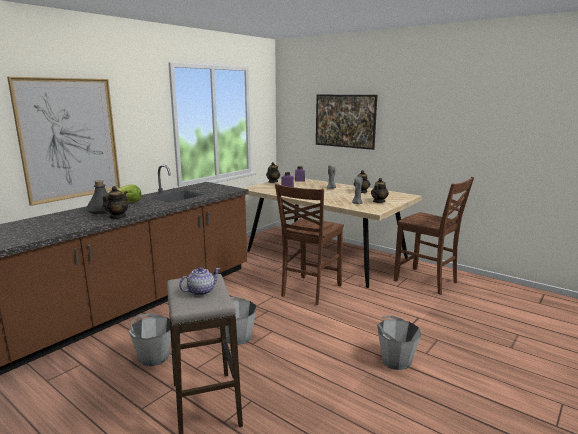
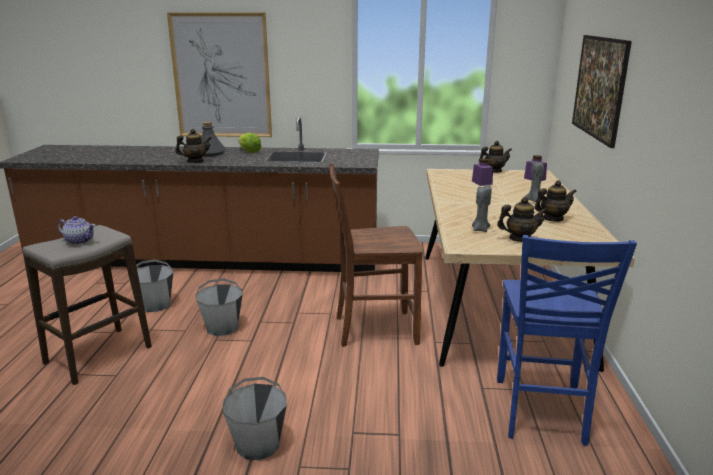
camera: 55 degrees right, 5 degrees up
(426, 281) = (540, 412): brown chair -> blue chair

